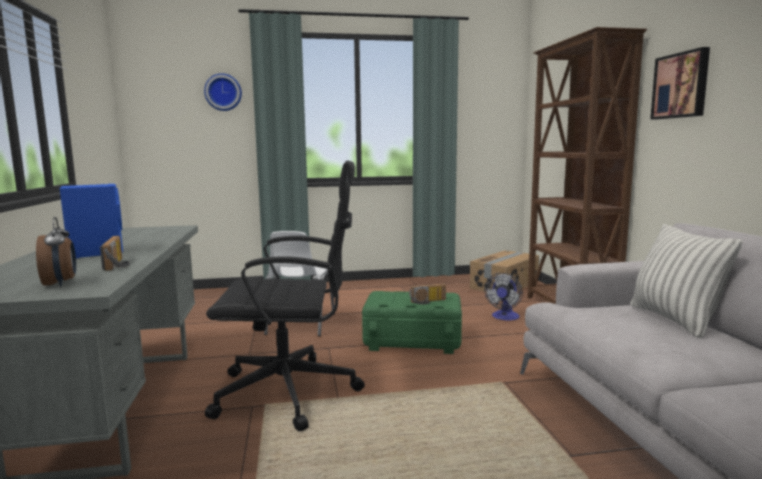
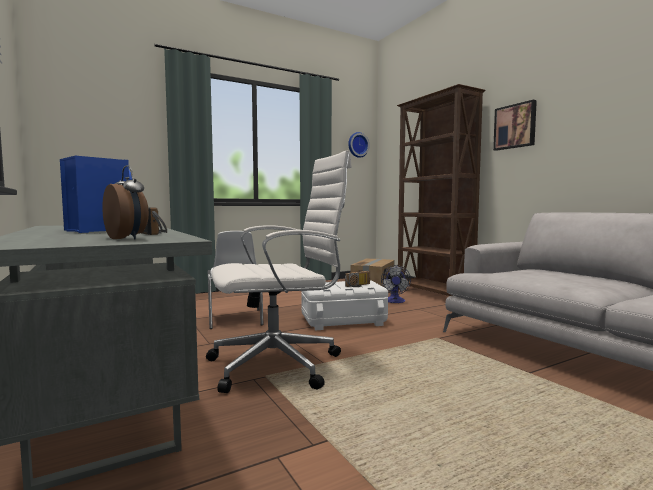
camera: 20 degrees left, 5 degrees down
(223, 92) = (135, 117): wall clock -> wall clock (357, 145)
(291, 392) = (279, 365): black office chair -> white office chair
(413, 340) = (343, 320): green storage box -> white storage box
(674, 320) = (559, 273): pillow -> none

